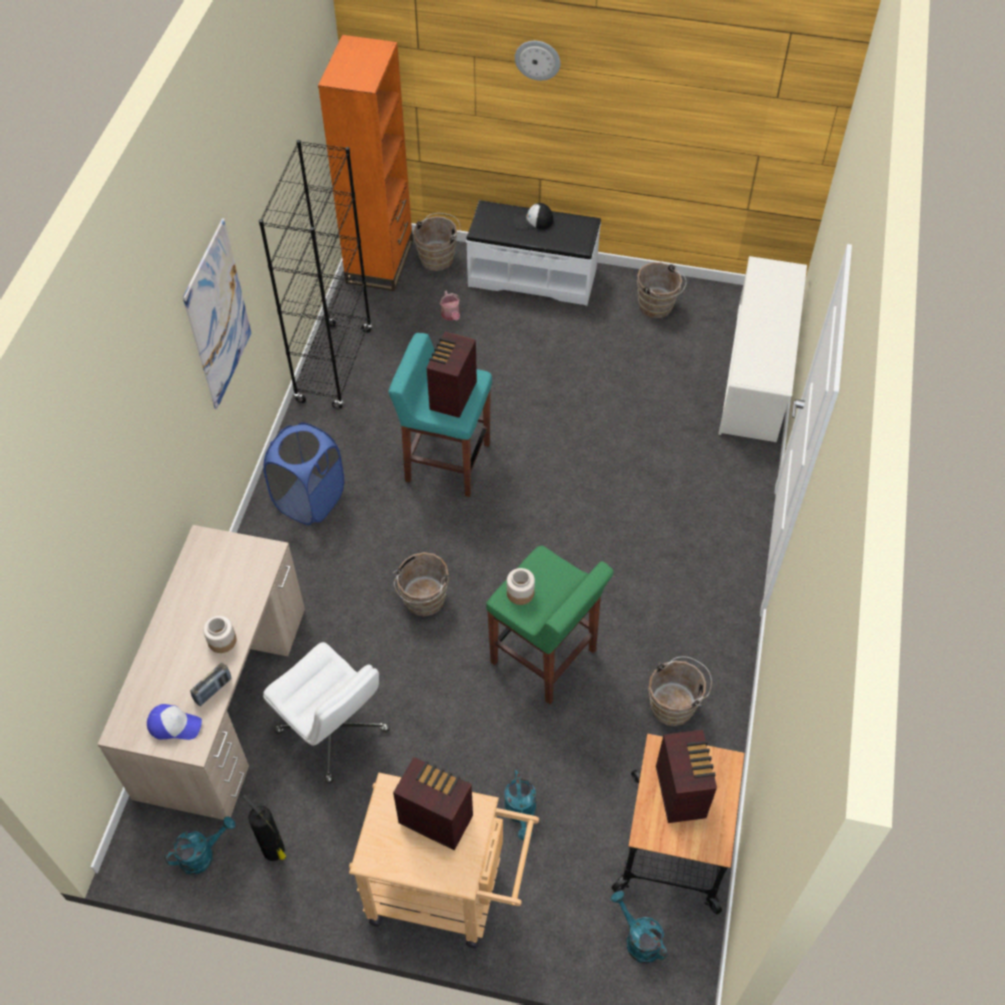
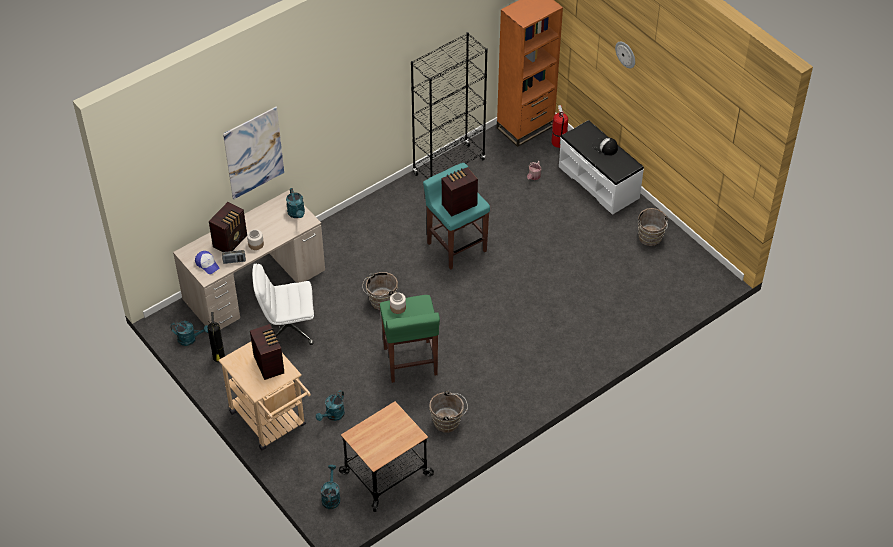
camera: 40 degrees right, 5 degrees down
(218, 316) = (356, 96): picture -> picture (254, 153)
(241, 553) = (297, 214): none -> turquoise watering can
(310, 500) = (374, 223): blue laundry basket -> none
(334, 731) = (288, 328): white office chair -> white office chair turned 90 degrees clockwise
(438, 257) = (559, 142): brown bucket -> fire extinguisher
(681, 790) = (384, 431): radio -> radio (231, 241)
(756, 376) = (664, 306): white shoe rack -> none

